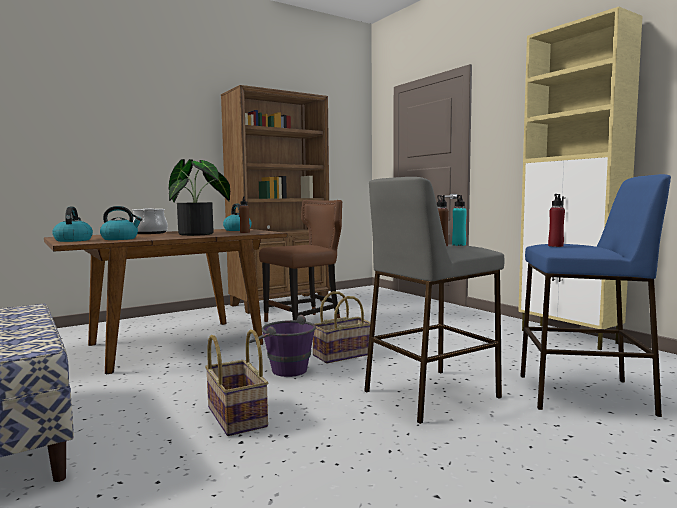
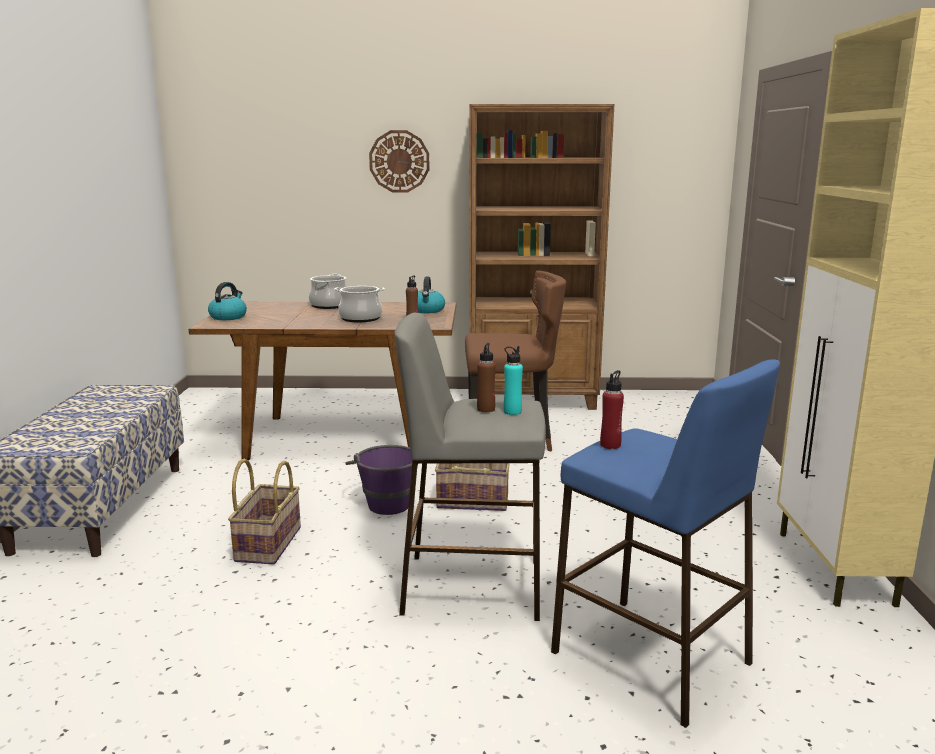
camera: 35 degrees right, 10 degrees up
(120, 239) = (267, 320): kettle -> none
(167, 130) = (399, 161): none -> wall clock
(200, 234) = (360, 318): potted plant -> cooking pot

